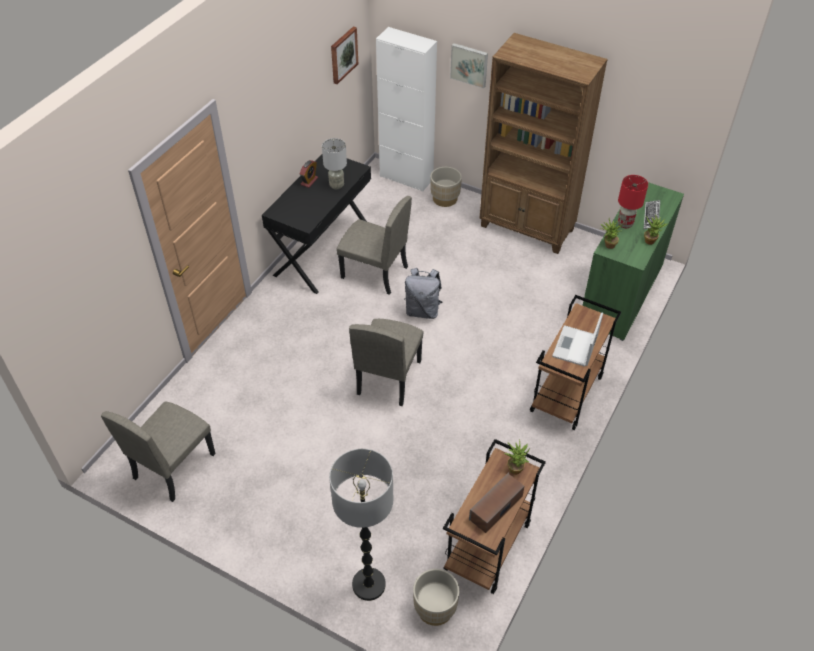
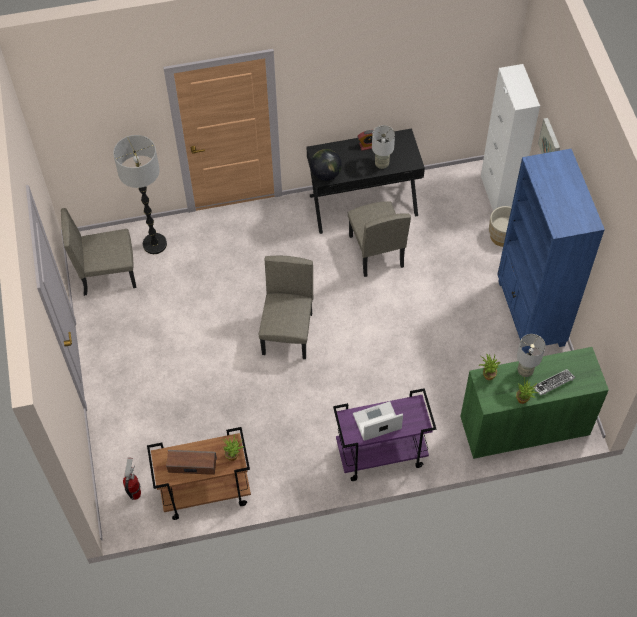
camera: 50 degrees right, 10 degrees up
(304, 221) = (326, 174): none -> globe
(343, 54) = (465, 63): picture -> none
(368, 584) = (120, 445): floor lamp -> floor lamp (155, 244)
(388, 377) = (288, 334): beige chair -> beige chair turned 120 degrees clockwise
(422, 310) = (370, 308): grey backpack -> none
(435, 608) = (135, 494): beige planter -> fire extinguisher
(527, 228) = (530, 314): brown bookcase -> blue bookcase
(567, 395) = (380, 455): brown cart -> purple cart
(625, 224) = (525, 371): red table lamp -> grey table lamp

